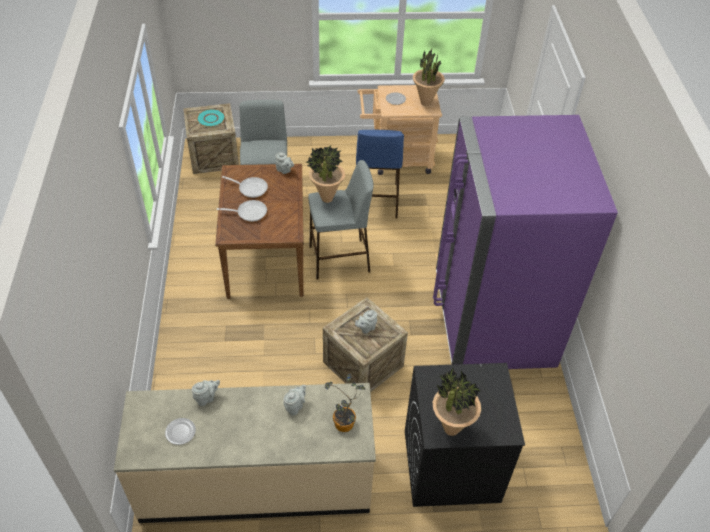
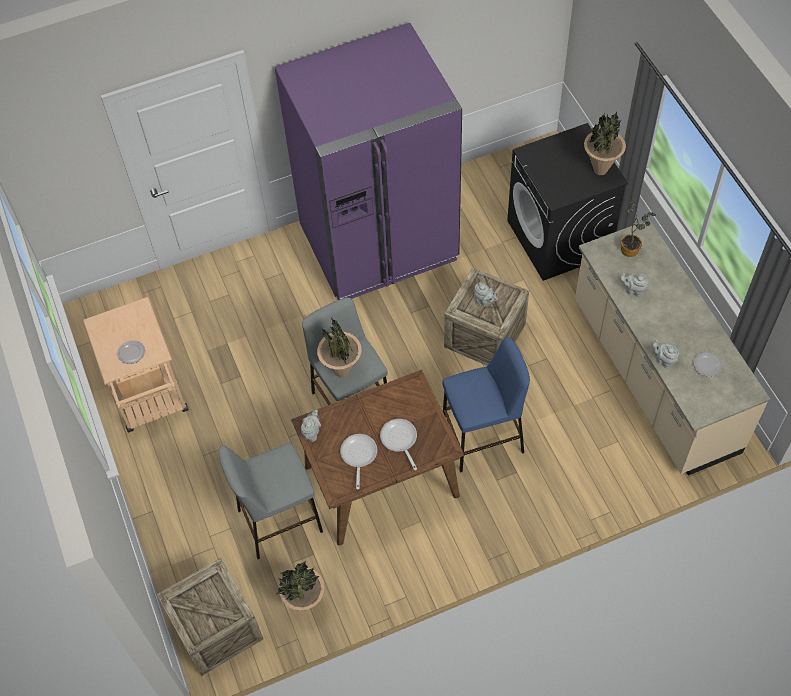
camera: 105 degrees left, 10 degrees up
(211, 119) = (201, 602): turquoise plate -> none
(376, 200) = (237, 398): blue stool -> blue stool (483, 438)
(425, 102) = (127, 319): potted plant -> potted plant (305, 603)

